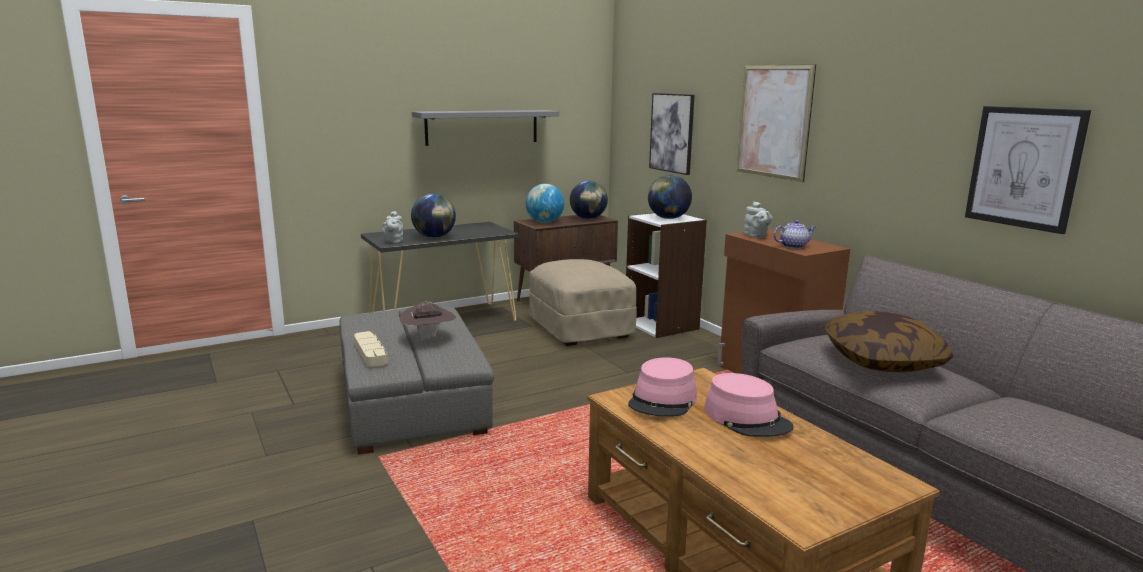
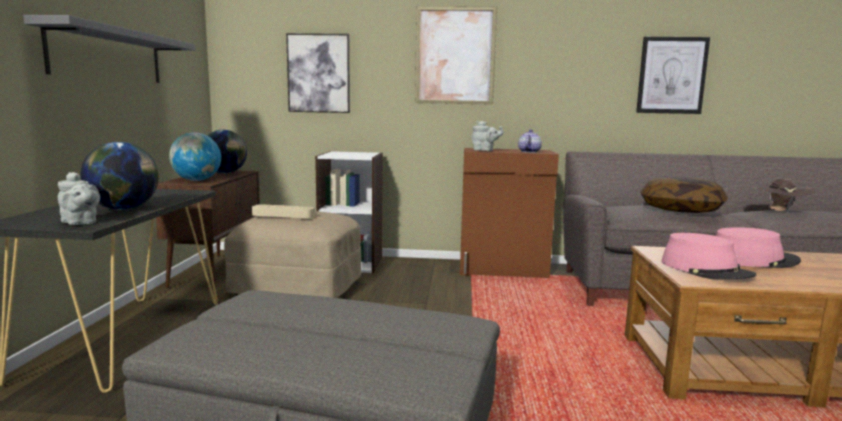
camera: 55 degrees left, 5 degrees down
(370, 352) = (361, 366): beige tray -> beige tray (283, 215)
(429, 338) = (363, 321): brown hat -> brown hat (778, 211)
(668, 218) = (355, 154): globe -> none

